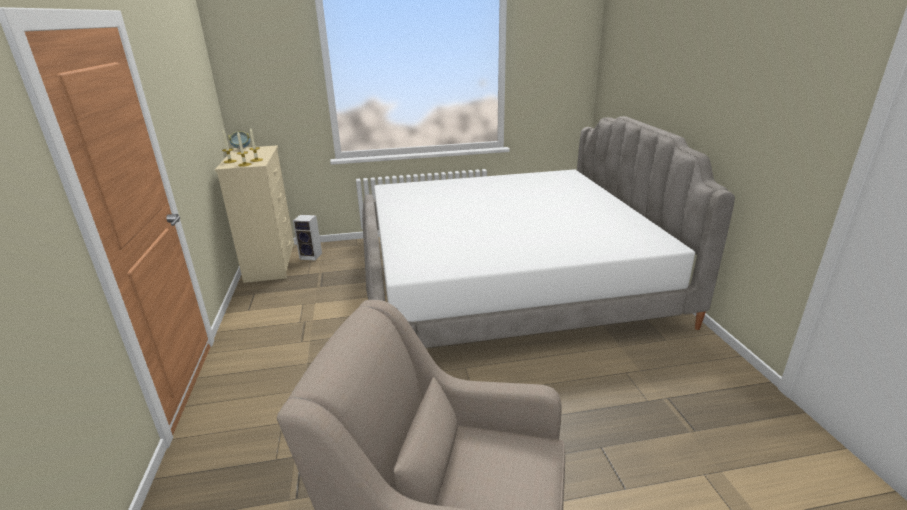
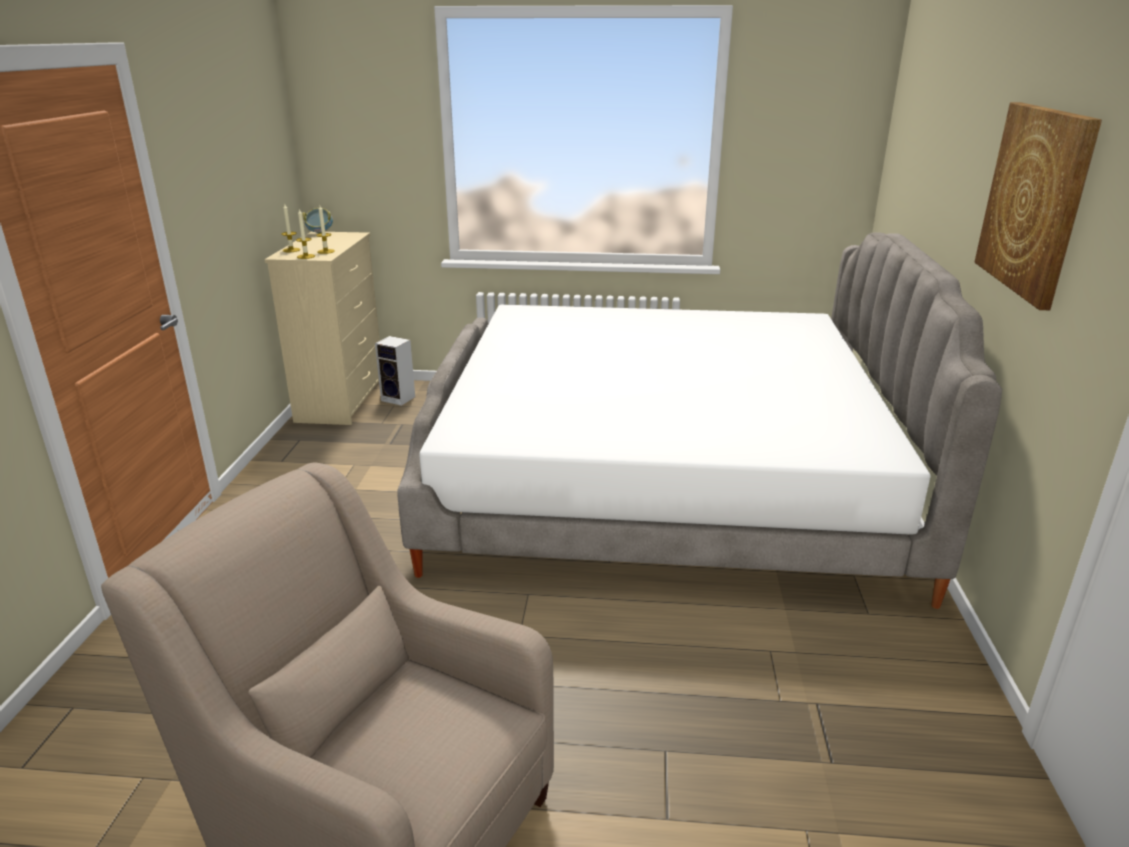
camera: 15 degrees right, 0 degrees up
(740, 86) = (1035, 201): none -> picture

